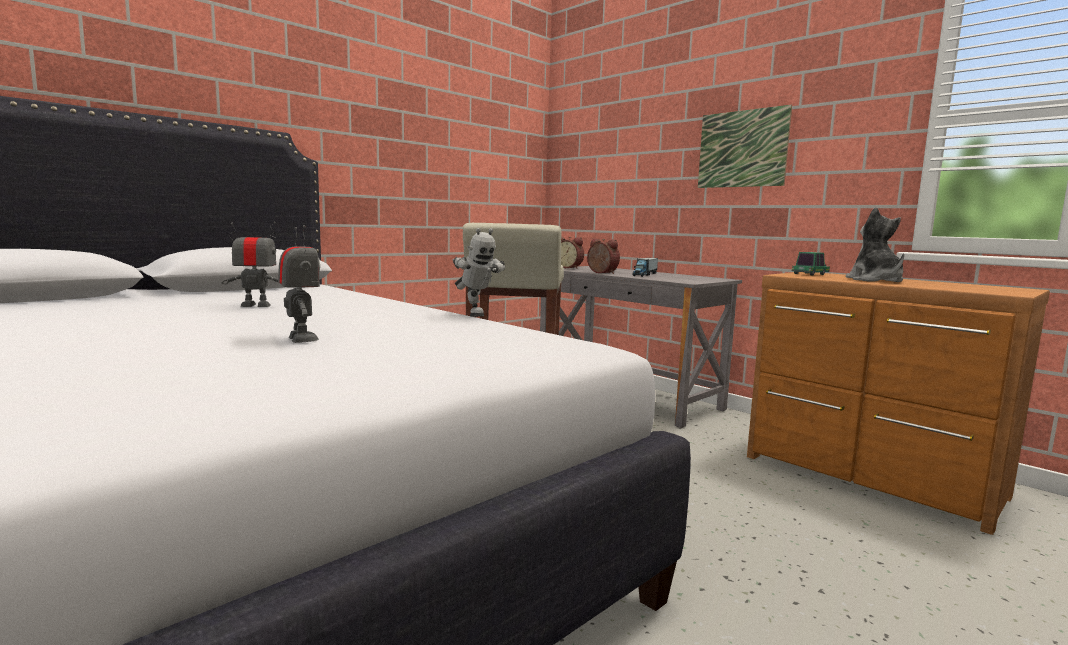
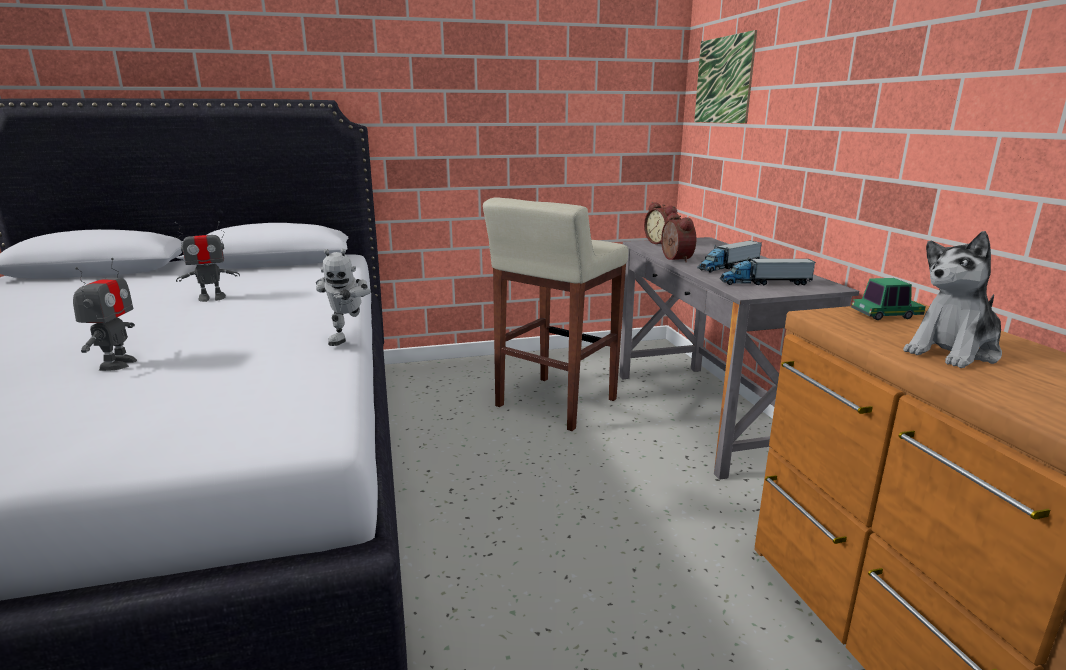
camera: 30 degrees right, 10 degrees up
(256, 306) = (212, 298): toy robot -> toy robot turned 135 degrees clockwise
(686, 279) = (765, 283): none -> toy truck
(742, 149) = (886, 87): picture -> picture (723, 80)
(874, 280) = (953, 352): plush toy -> plush toy turned 150 degrees counterclockwise

